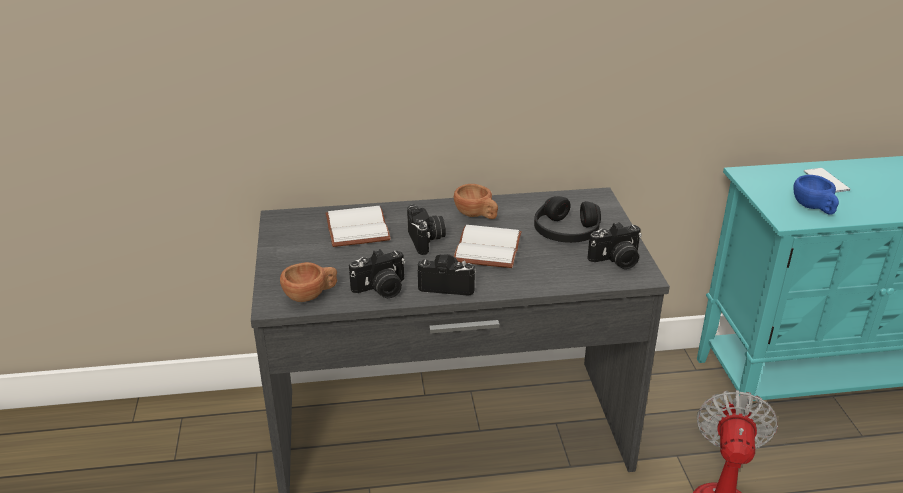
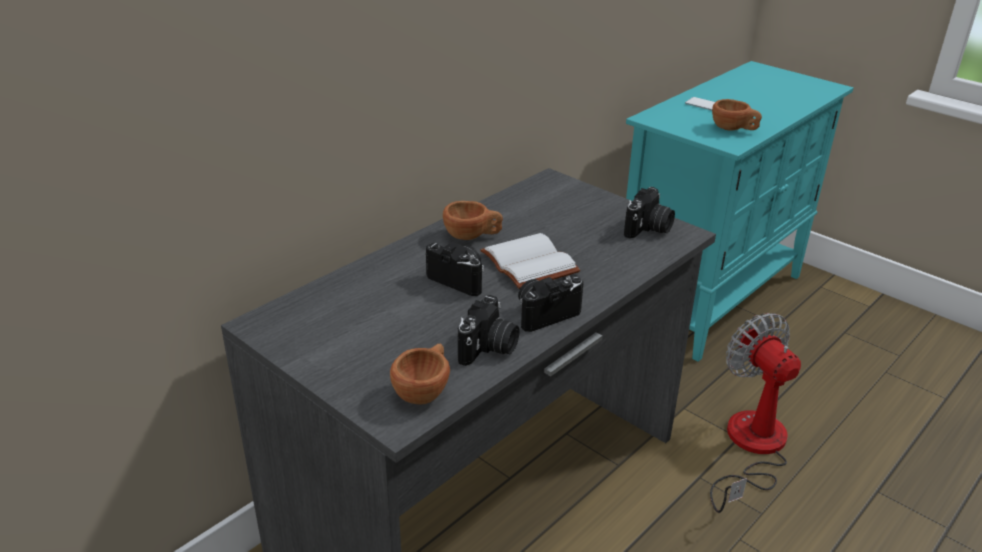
camera: 40 degrees left, 0 degrees up
(355, 228) = (366, 298): white book -> none
(566, 232) = (572, 220): black headphones -> none
(814, 208) = (733, 129): blue cup -> brown cup

